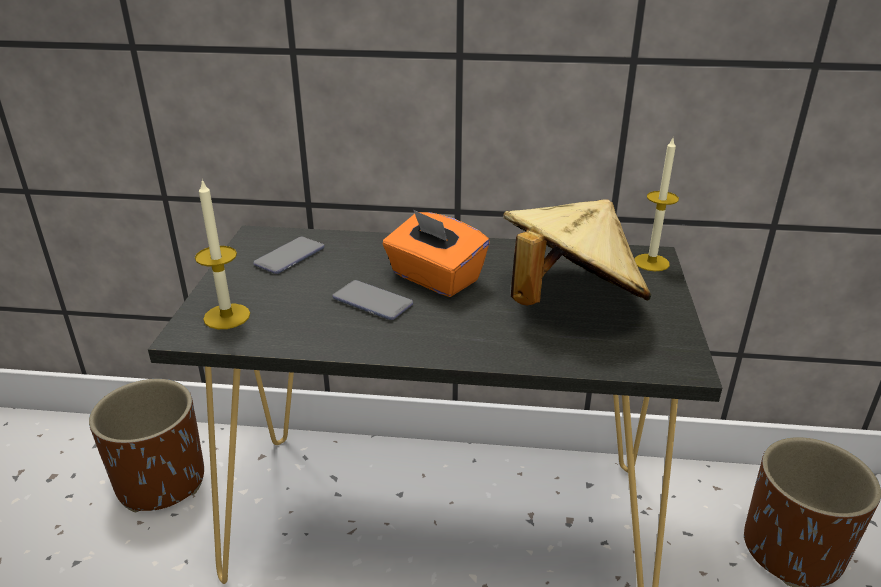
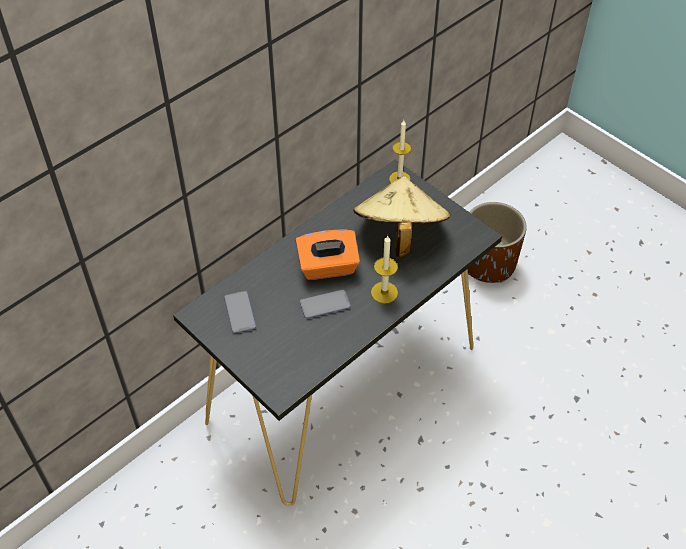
camera: 50 degrees left, 20 degrees up
(161, 481) = (178, 500): brown planter -> none
(227, 316) = (279, 370): candle -> candle (384, 292)

